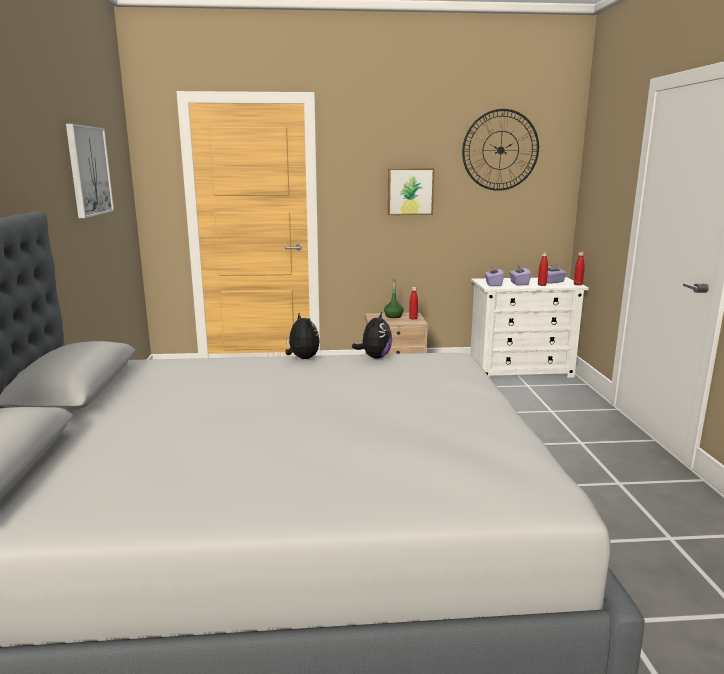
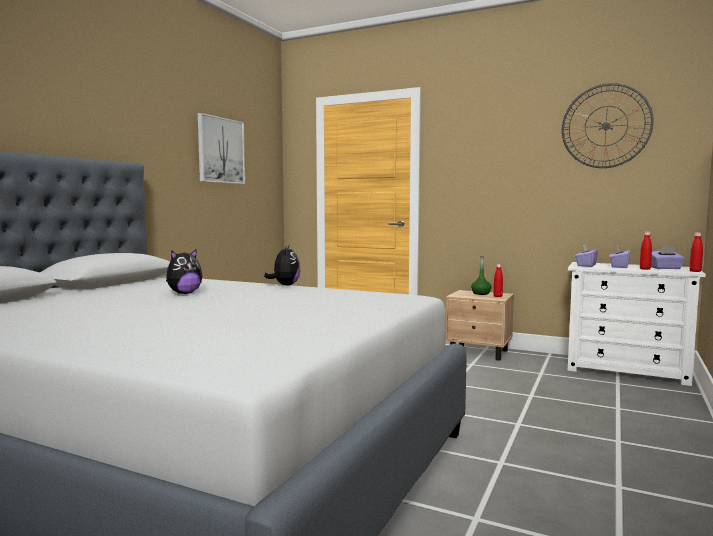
camera: 30 degrees right, 10 degrees down
(374, 357) = (342, 290): plush toy -> plush toy (184, 293)
(410, 191) = (506, 171): picture -> none

